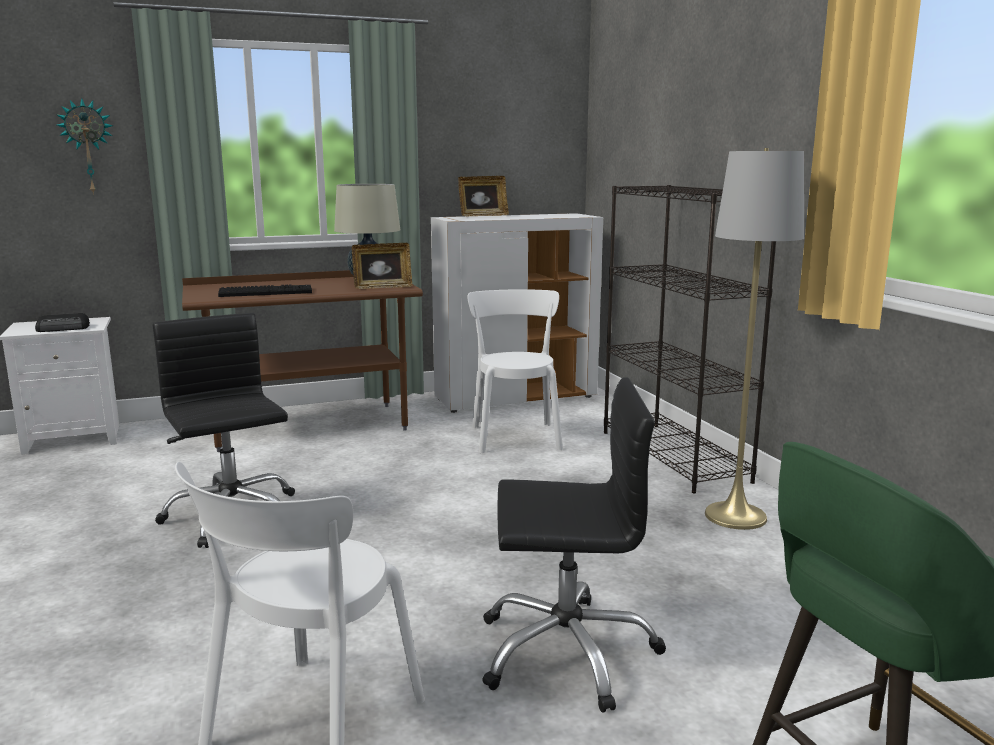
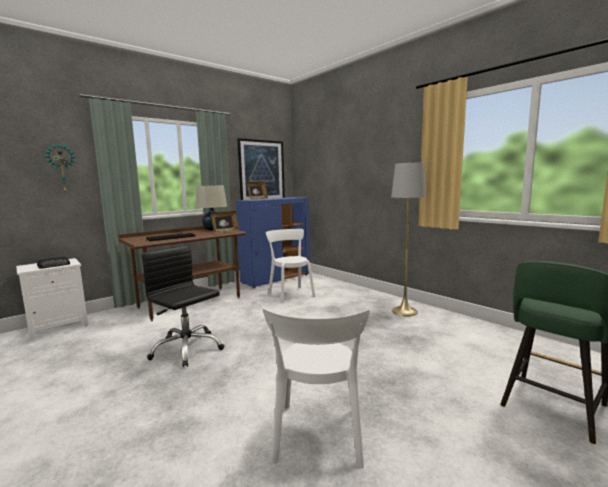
camera: 20 degrees left, 5 degrees down
(505, 150) = (261, 171): none -> picture
(516, 398) = (276, 279): white cabinet -> blue cabinet
(566, 651) = (394, 375): black office chair -> none
(674, 456) = (361, 293): black bookcase -> none

